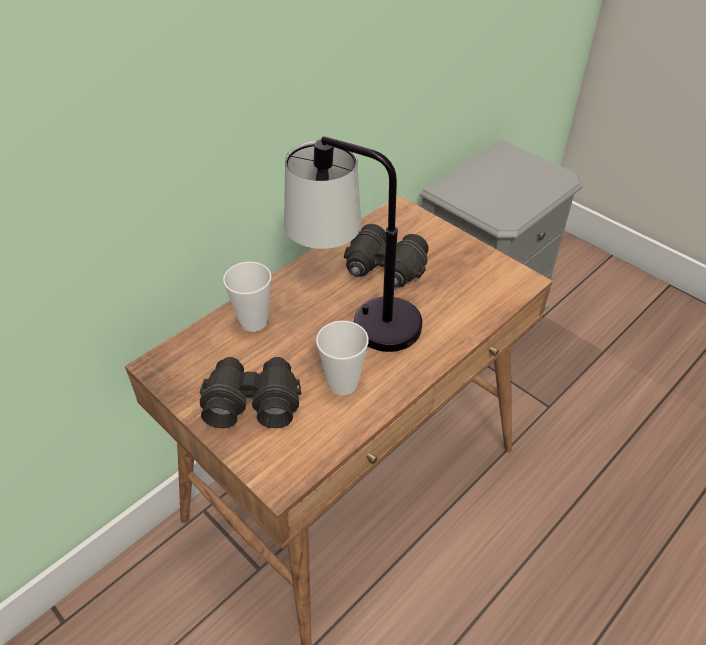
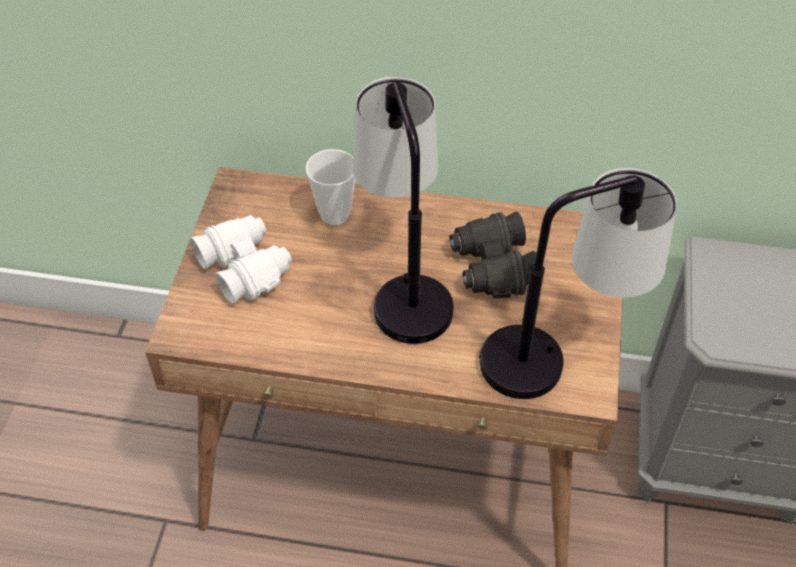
camera: 55 degrees right, 5 degrees up
(252, 401) = (245, 267): black binoculars -> white binoculars
(343, 384) = (313, 317): cup -> none
(482, 278) = (558, 354): none -> table lamp

